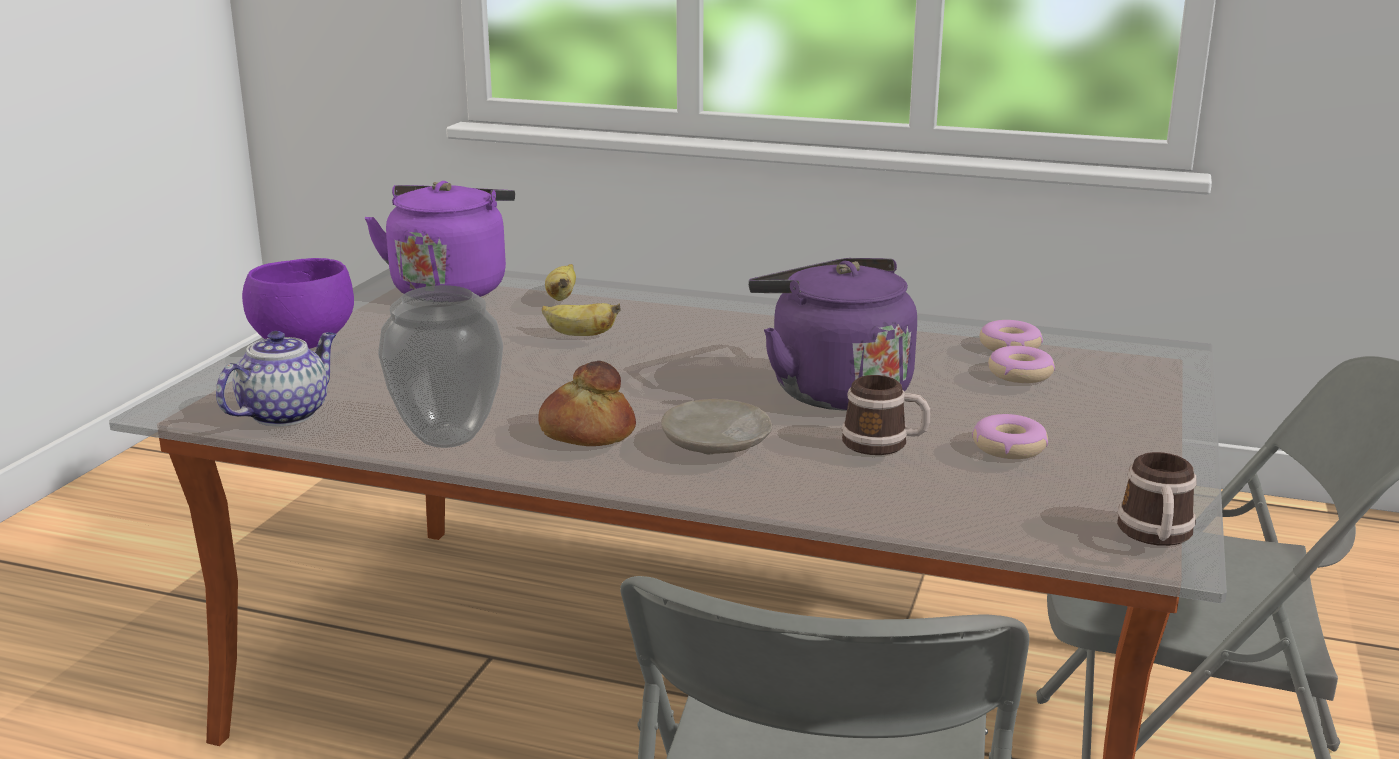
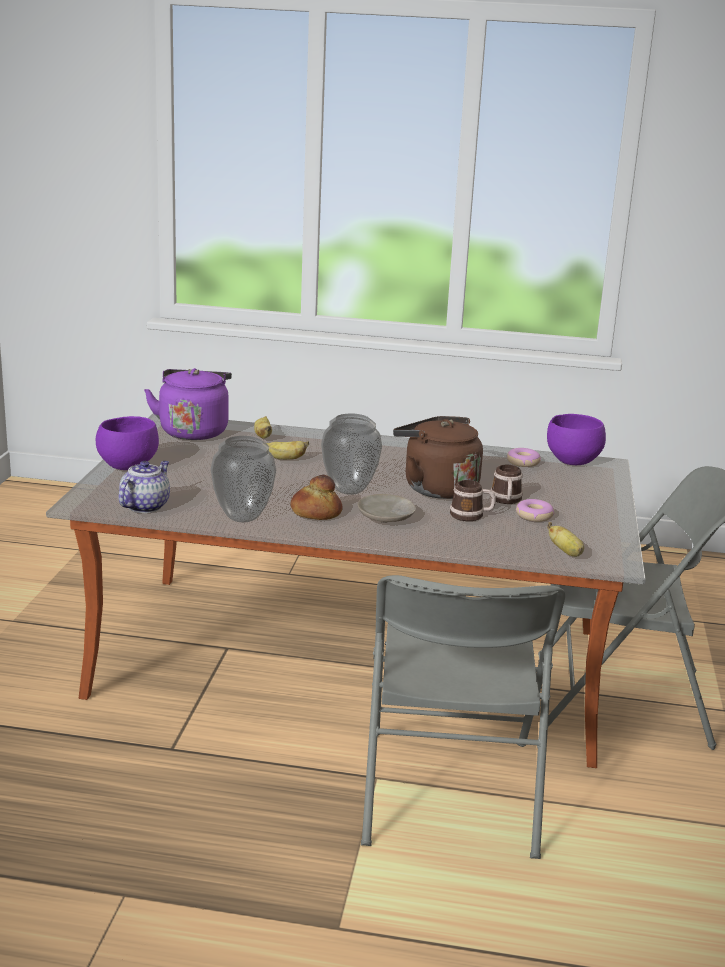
camera: 10 degrees left, 0 degrees up
(667, 391) = (348, 490): none -> vase
(833, 390) = (436, 488): purple kettle -> brown kettle
(1020, 374) = (532, 478): donut -> none
(1060, 526) = (566, 552): none -> banana
(1103, 346) = (572, 461): none -> purple bowl
(1156, 535) = (611, 555): mug -> mug (506, 500)

